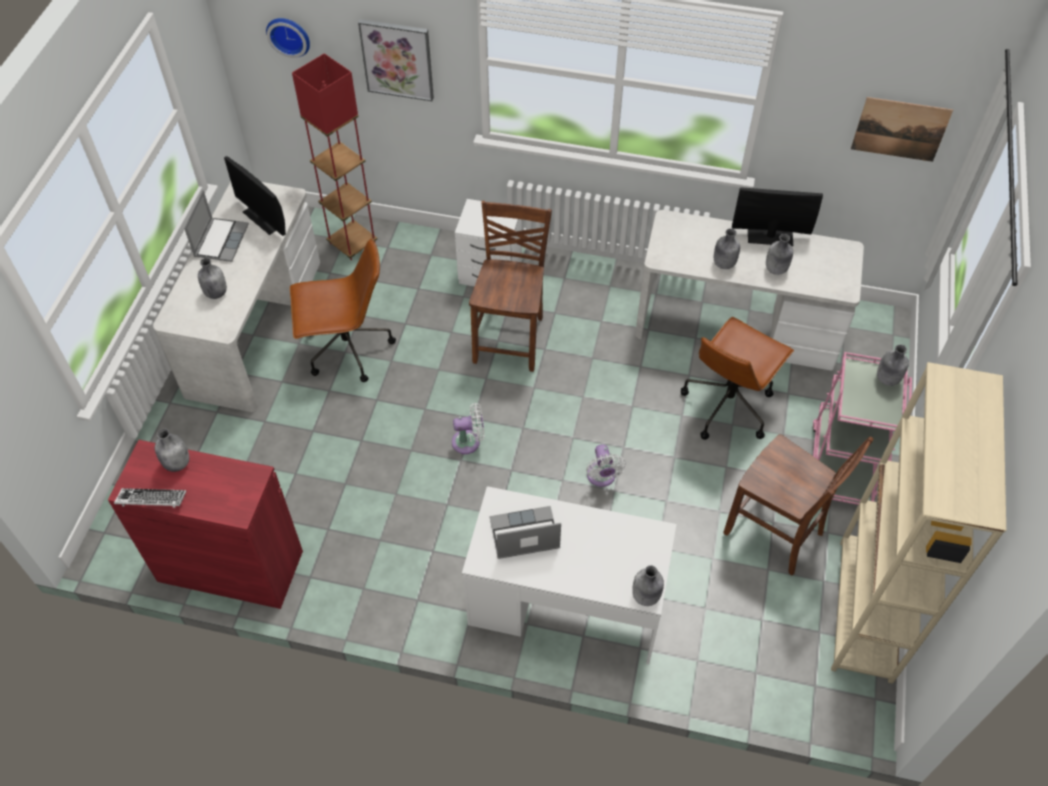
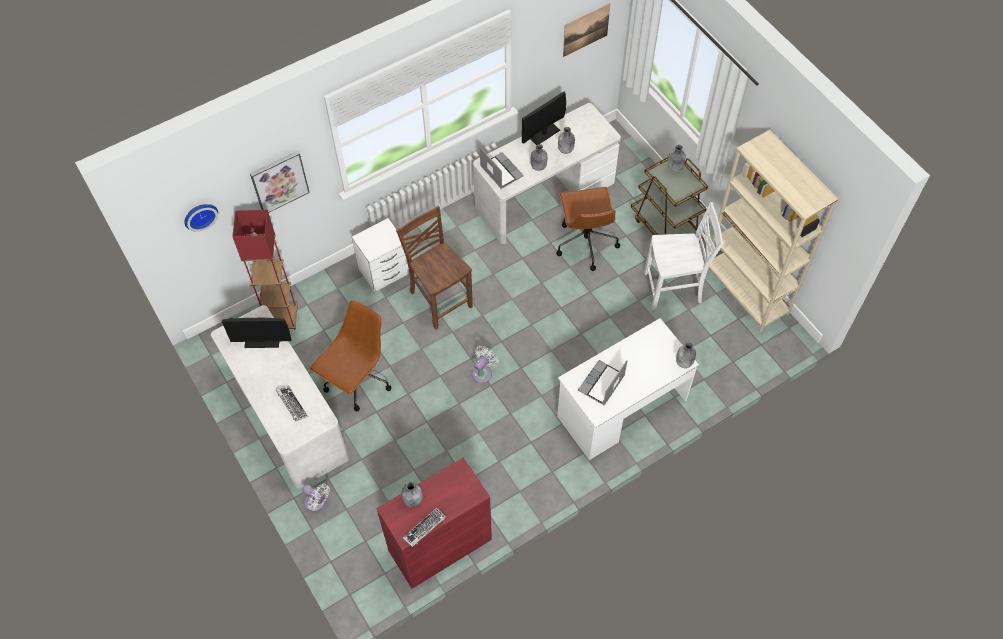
camera: 45 degrees left, 5 degrees up
(216, 292) = (292, 404): grey bottle -> keyboard
(221, 240) = (254, 374): laptop -> laptop (500, 171)
(601, 477) = (568, 332): white fan -> white fan (316, 502)
(775, 534) = (674, 289): brown chair -> white chair
(842, 462) = (666, 227): pink cart -> brown cart

